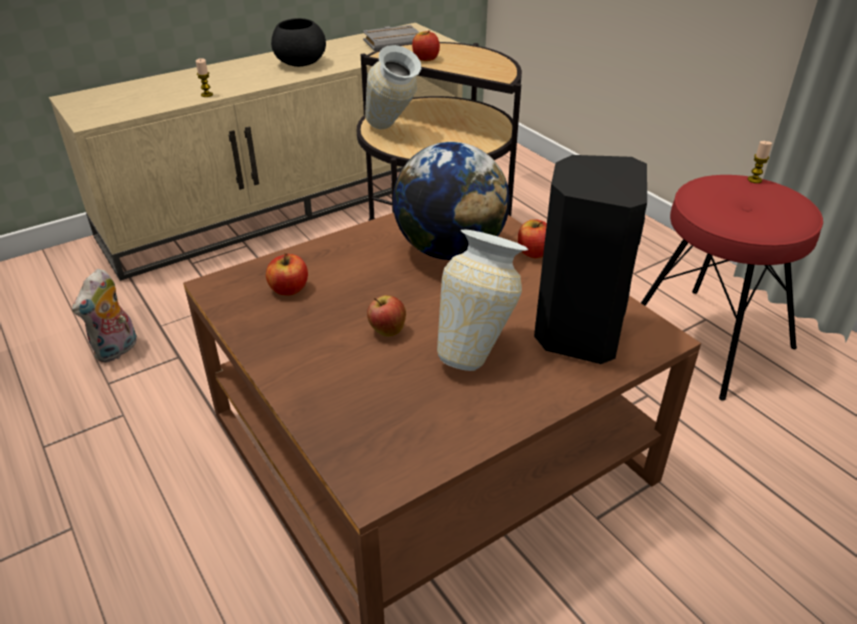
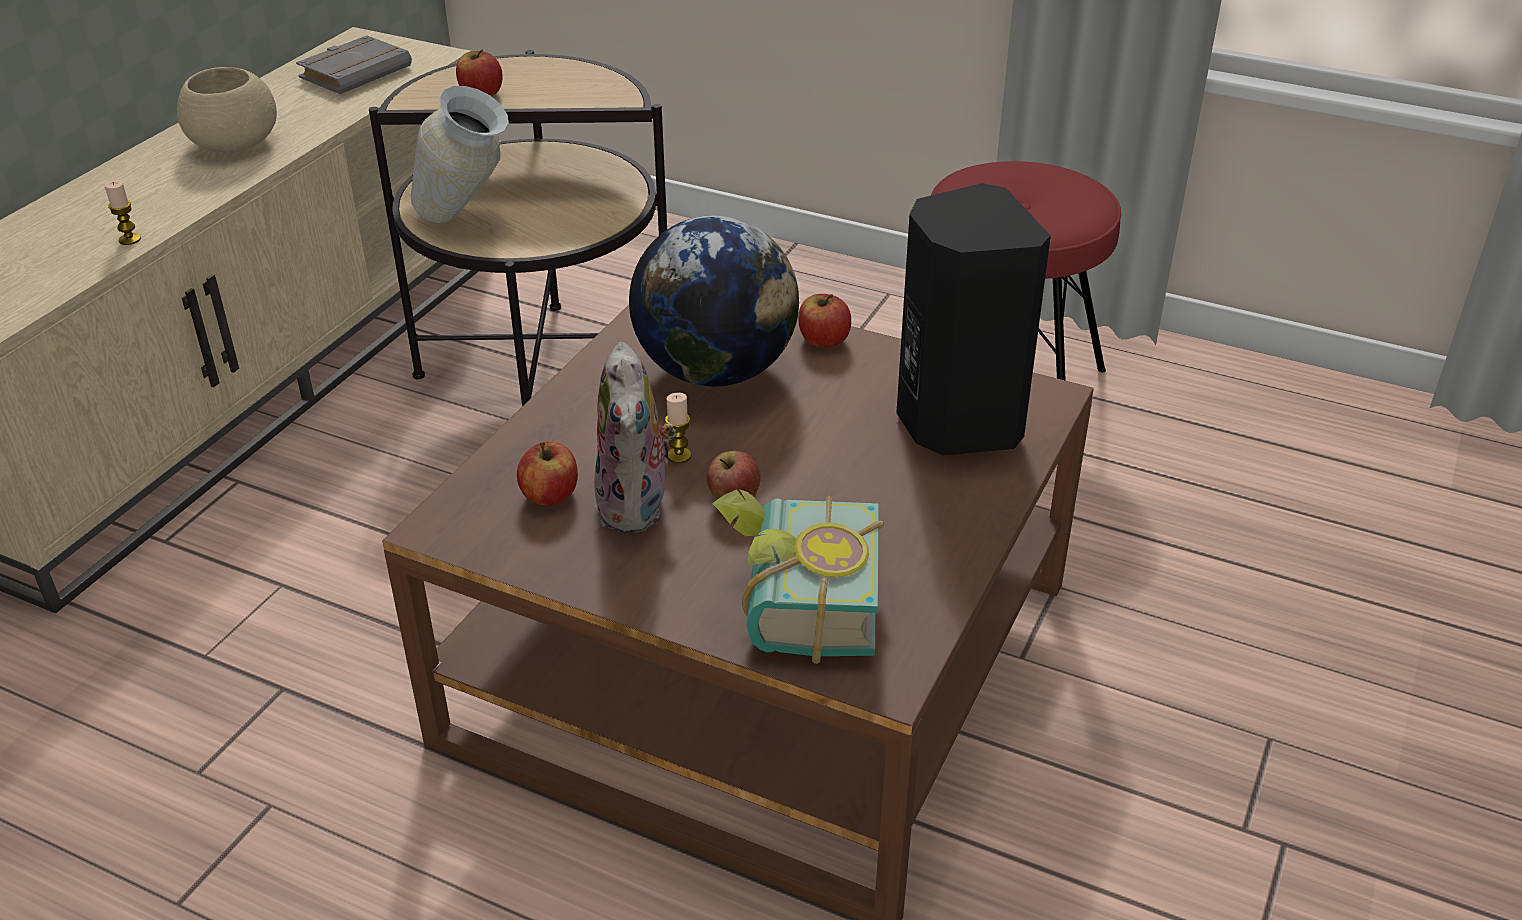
camera: 30 degrees left, 0 degrees up
(117, 350) = (164, 720): plush toy -> plush toy (638, 507)
(299, 63) = (233, 144): black bowl -> beige bowl
(361, 411) = (795, 606): none -> book
(478, 349) = (864, 483): vase -> none
(754, 180) = (1011, 165): candle -> candle (679, 456)

